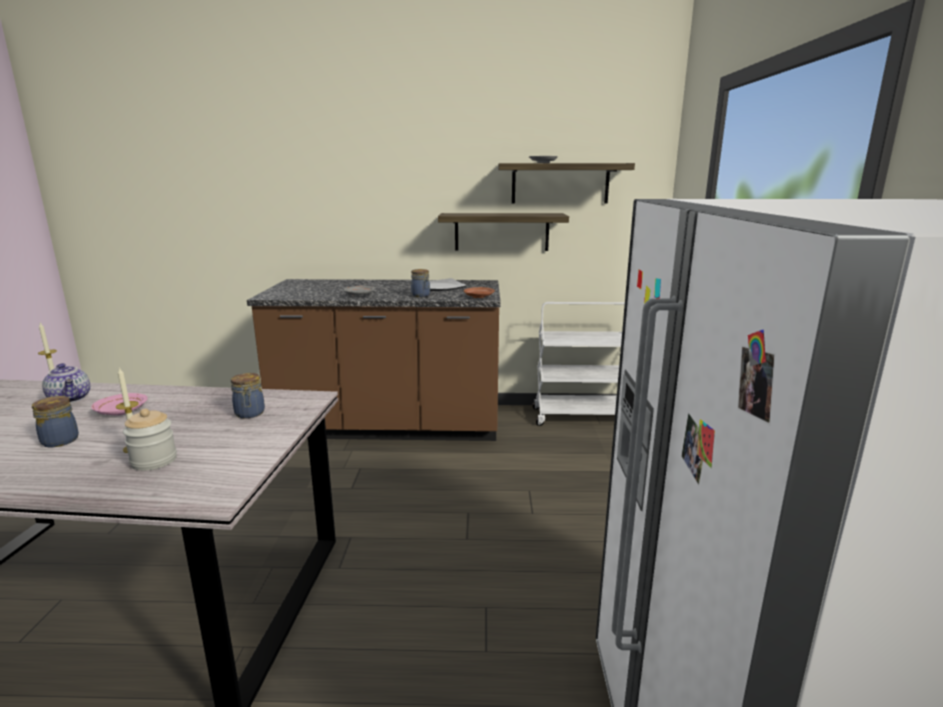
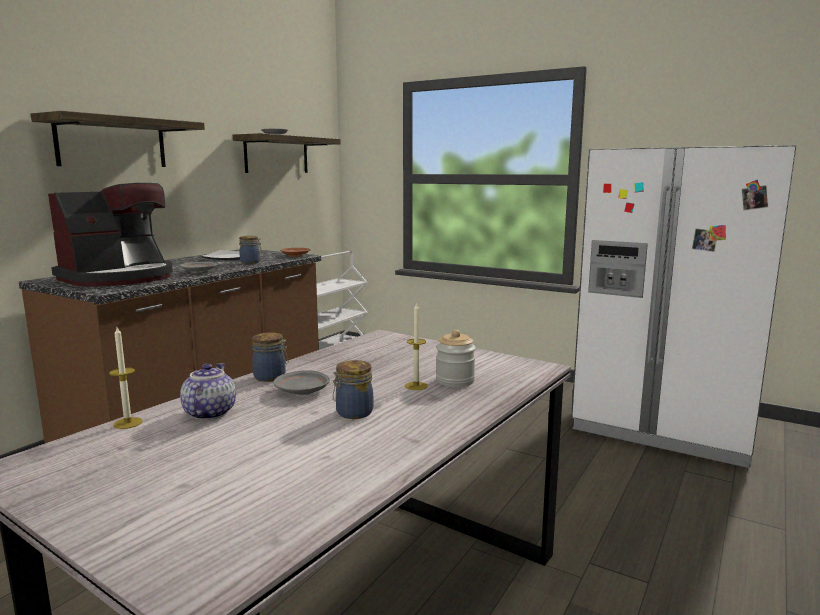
camera: 60 degrees left, 5 degrees down
(71, 399) = (208, 413): teapot -> teapot turned 75 degrees counterclockwise
(121, 411) = (302, 391): pink plate -> grey plate
(249, 414) = (390, 352): jar -> jar (271, 377)
(313, 289) = (119, 278): none -> coffee machine
(501, 232) = (240, 201): shelf -> shelf (112, 143)

